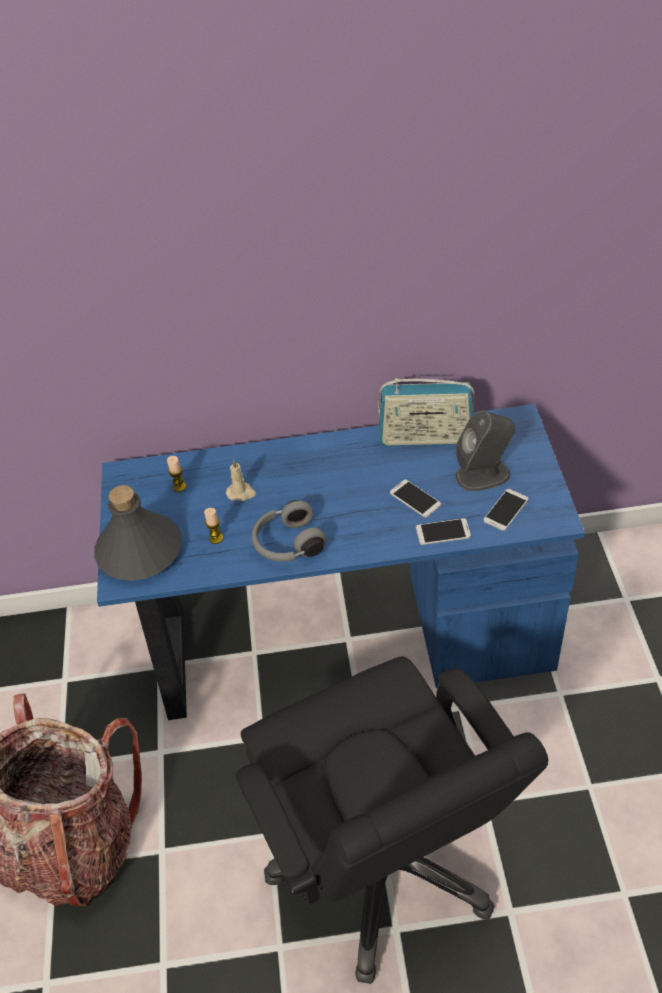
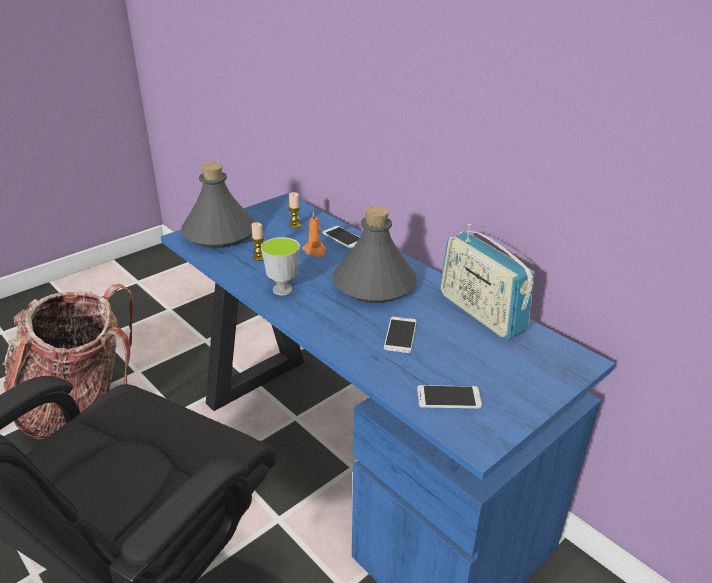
camera: 50 degrees right, 15 degrees down
(241, 493) = (315, 251): beige candle -> orange candle
(287, 544) = (282, 289): grey headphones -> cup
(332, 479) = (374, 284): none -> grey bottle
(443, 532) = (377, 367): phone -> phone (343, 237)
(483, 475) = (477, 365): grey speaker -> none

